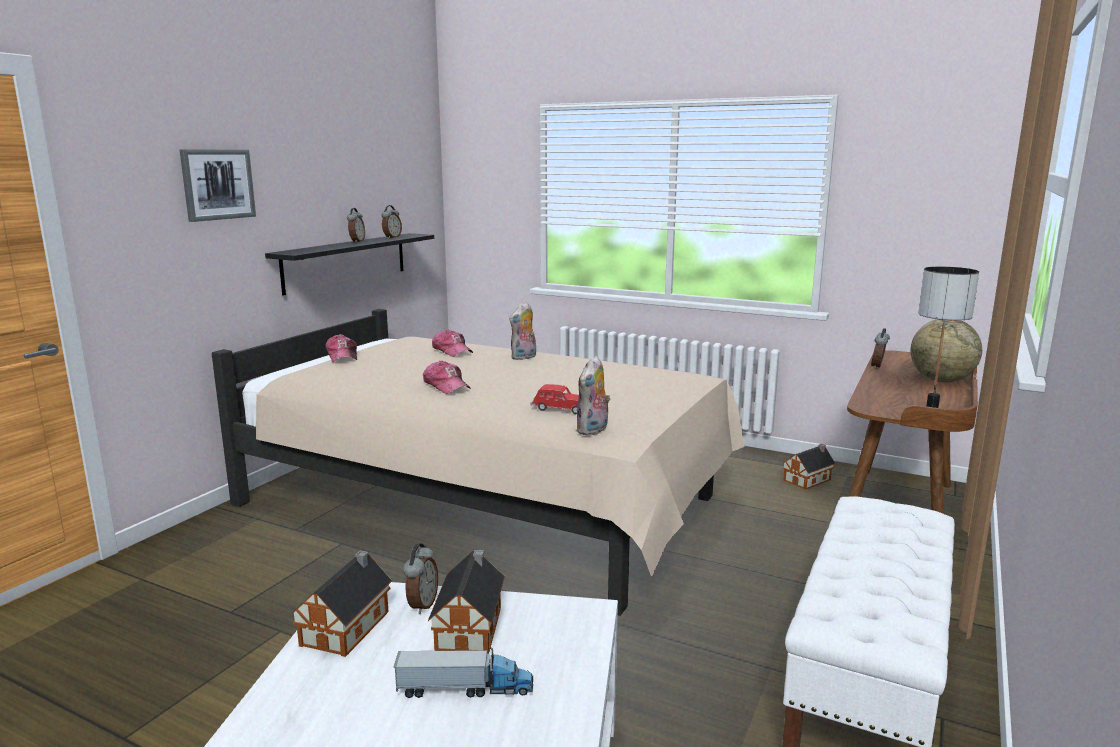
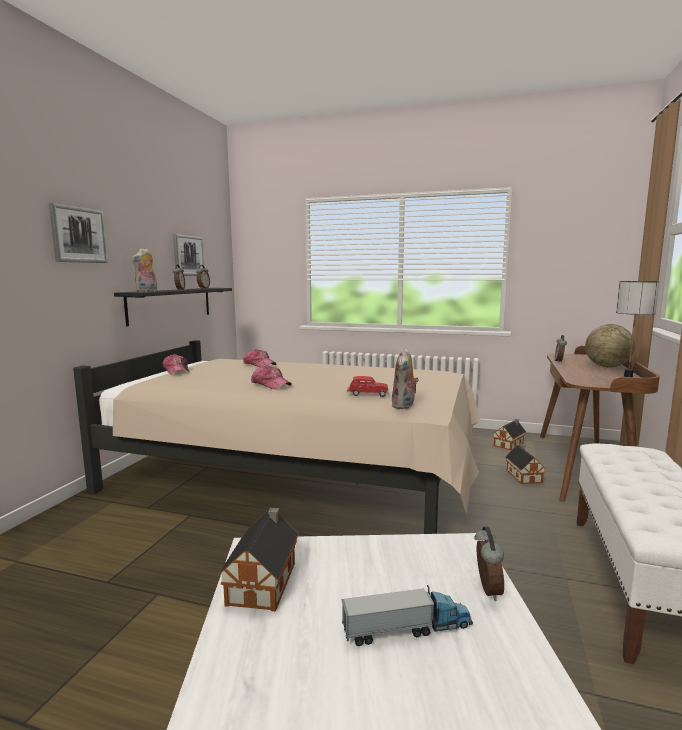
camera: 10 degrees left, 5 degrees down
(372, 192) = (188, 256): none -> picture
(421, 605) = (321, 554): alarm clock -> alarm clock (486, 590)
(471, 626) = (376, 568): toy house -> toy house (523, 475)
(524, 357) = (315, 366): plush toy -> plush toy (147, 291)

